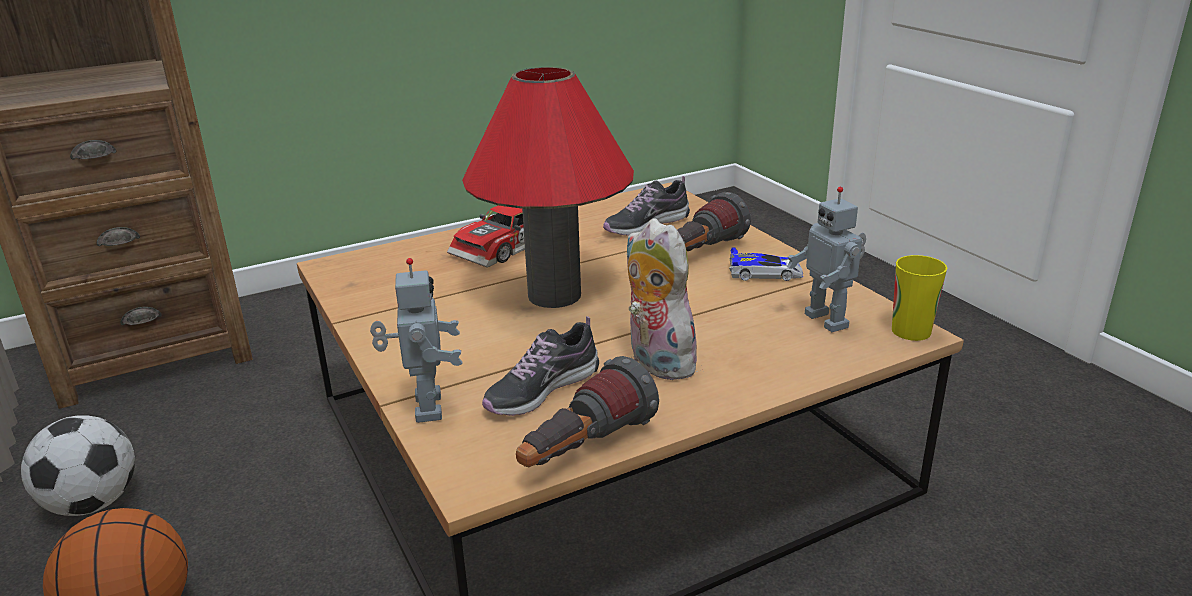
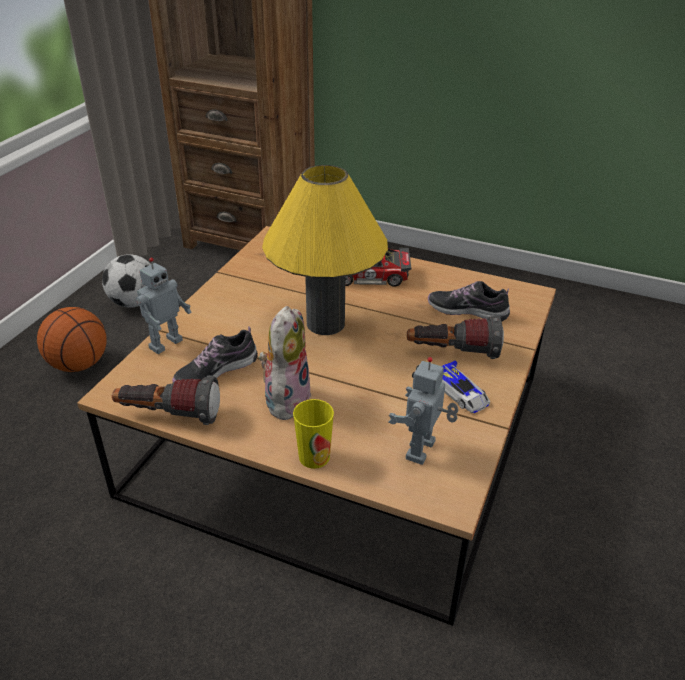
camera: 50 degrees right, 10 degrees up
(541, 390) = (216, 371): shoe -> shoe turned 45 degrees counterclockwise
(554, 295) = (325, 323): red table lamp -> yellow table lamp
(911, 331) = (452, 499): cup -> cup (314, 457)

